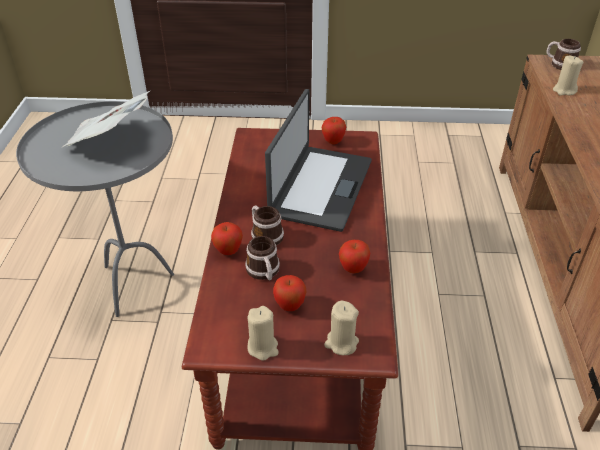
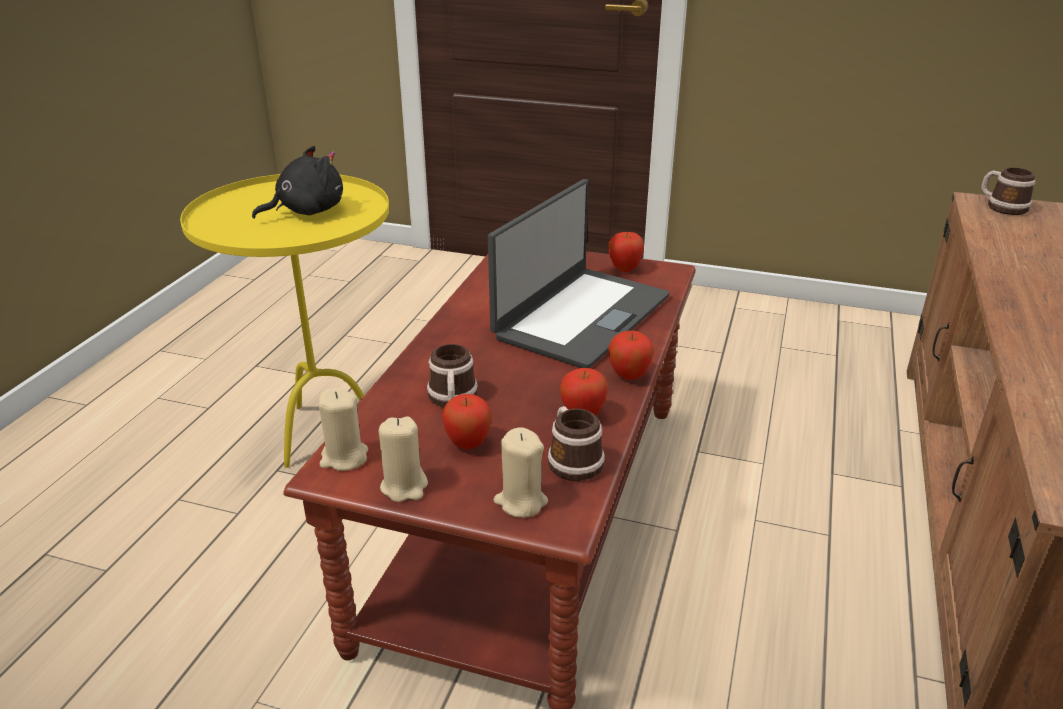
camera: 15 degrees right, 10 degrees down
(110, 140) = (306, 211): newspaper -> black plush toy
(132, 285) = (321, 433): grey side table -> yellow side table
(228, 251) = (416, 369): apple -> apple (629, 376)
(264, 234) = (476, 358): mug -> mug (572, 460)
(564, 90) = (996, 236): beige candle -> beige candle (344, 458)

